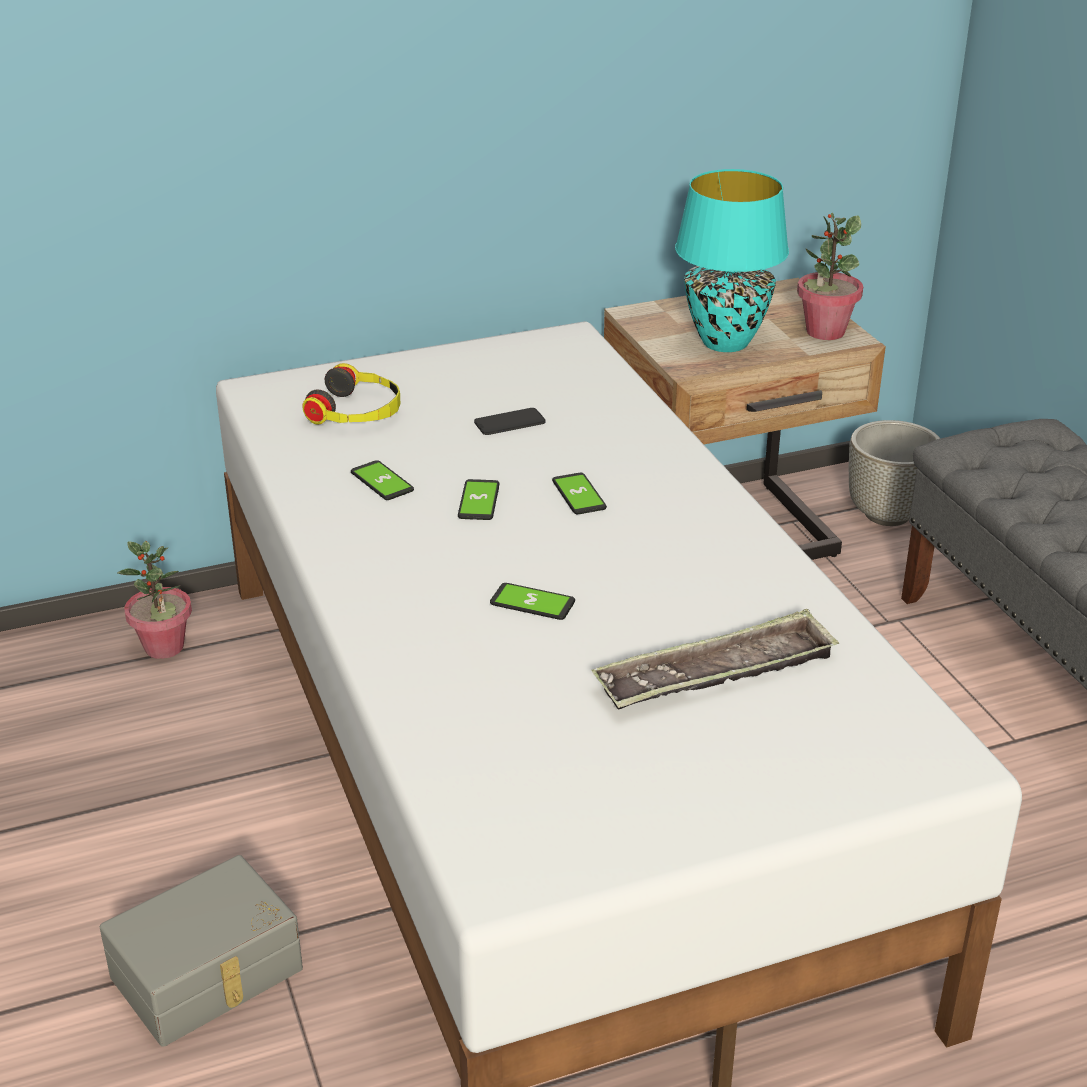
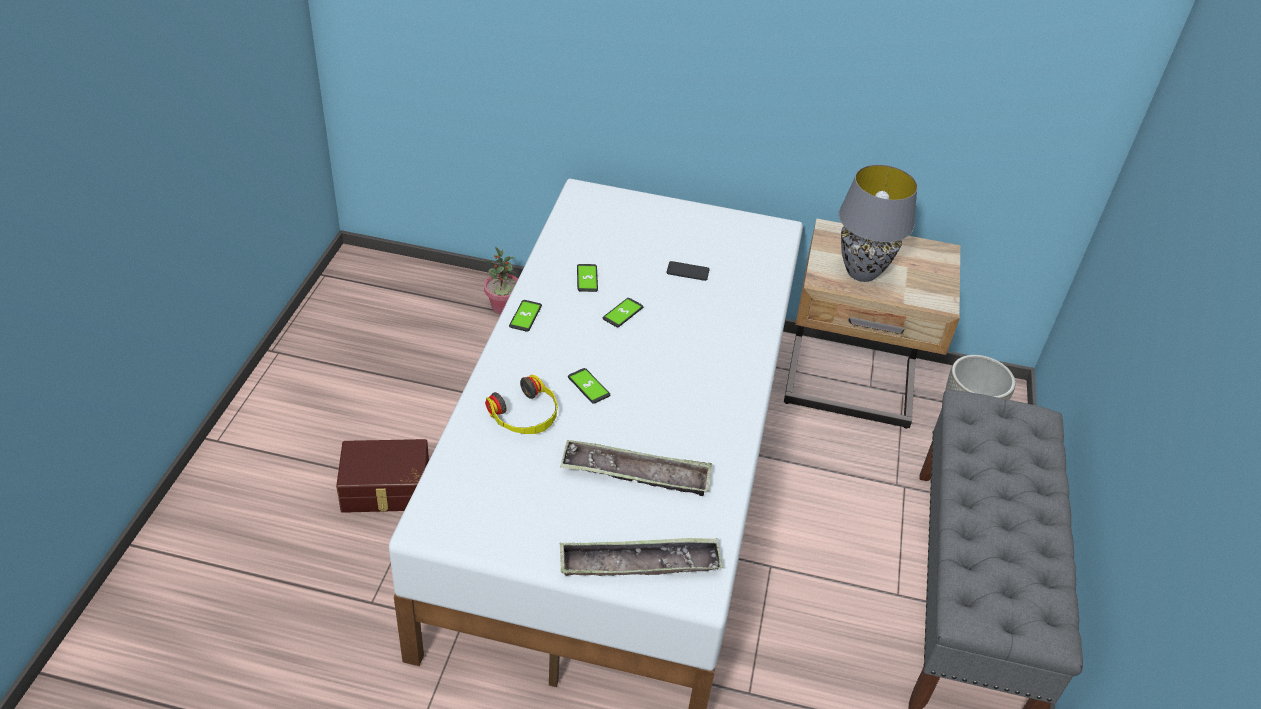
camera: 30 degrees right, 10 degrees up
(209, 975) = (386, 489): grey storage box -> brown storage box
(357, 411) = (617, 228): headphones -> headphones (525, 415)
(579, 495) = (677, 334): phone -> phone (525, 316)
(726, 342) = (862, 272): turquoise table lamp -> grey table lamp
(825, 331) = (932, 291): potted plant -> none
(846, 774) = (639, 563): none -> tray

